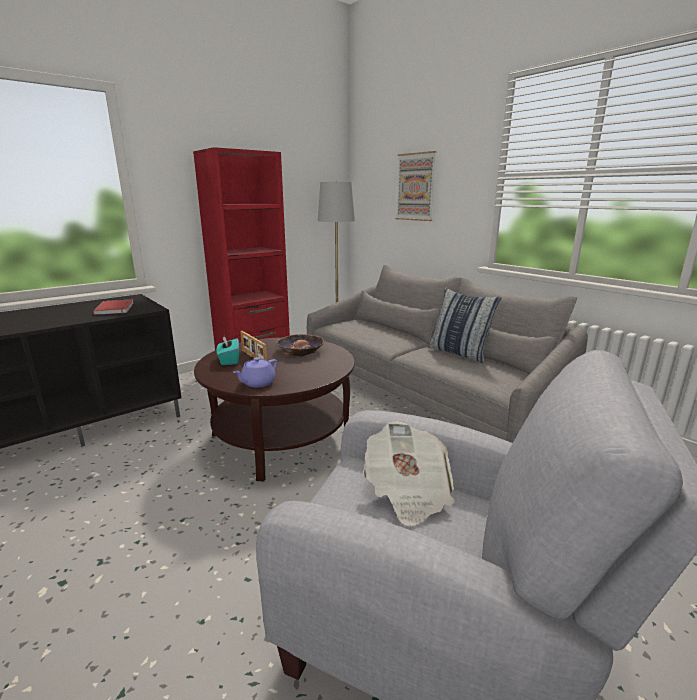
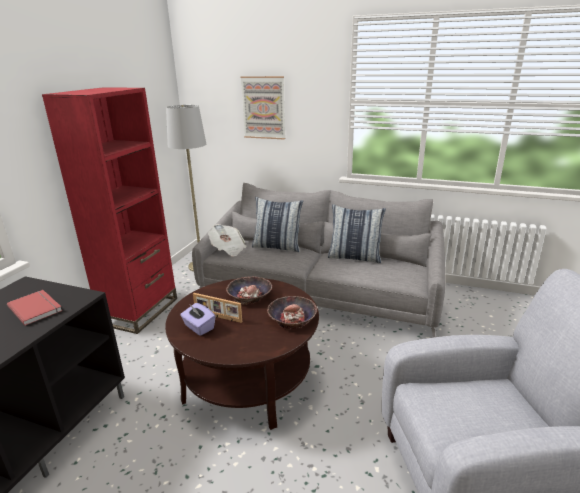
camera: 30 degrees left, 5 degrees up
(229, 360) = (199, 327): turquoise tissue box -> purple tissue box
(257, 383) = (260, 344): purple teapot -> none
(312, 374) = (292, 318): none -> bowl
(389, 330) = (277, 246): none -> pillow
(407, 492) = (469, 396): newspaper -> newspaper (228, 249)

